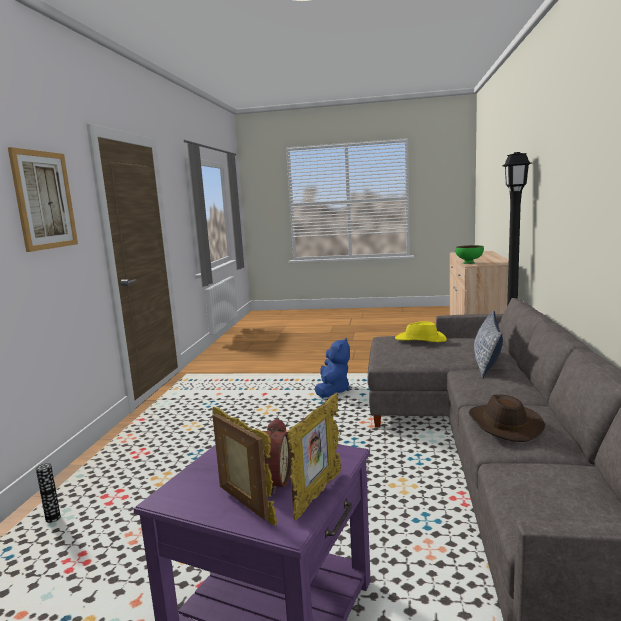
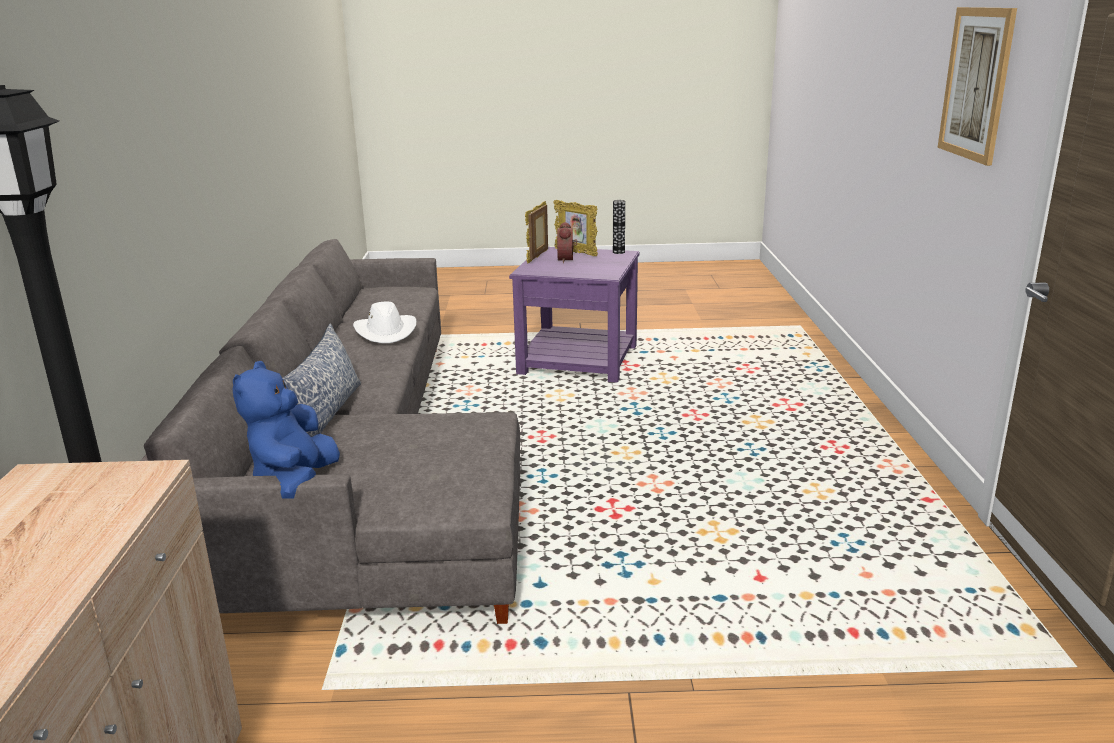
camera: 170 degrees right, 10 degrees up
(53, 519) = (819, 388): vase -> vase (618, 252)
(333, 390) = (609, 599): blue plush toy -> blue plush toy (295, 485)
(420, 340) = (406, 468): yellow hat -> none
(469, 263) = (135, 495): green bowl -> none
(503, 424) = (386, 332): brown hat -> white hat

